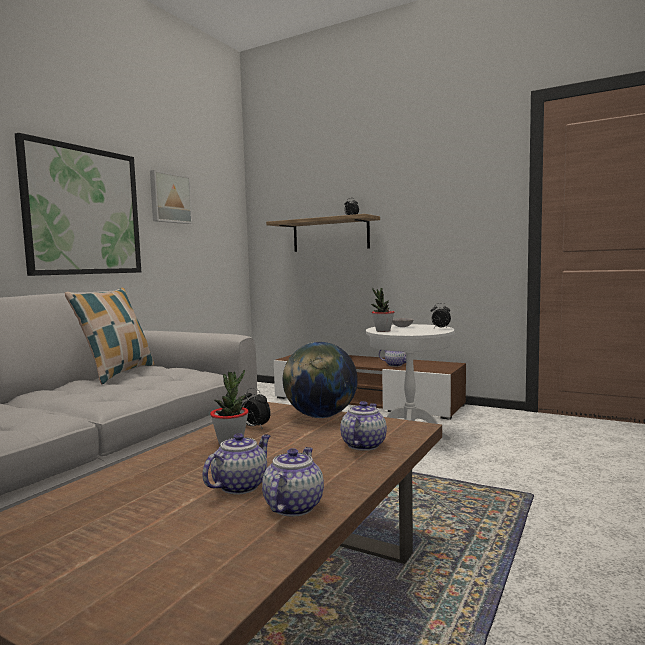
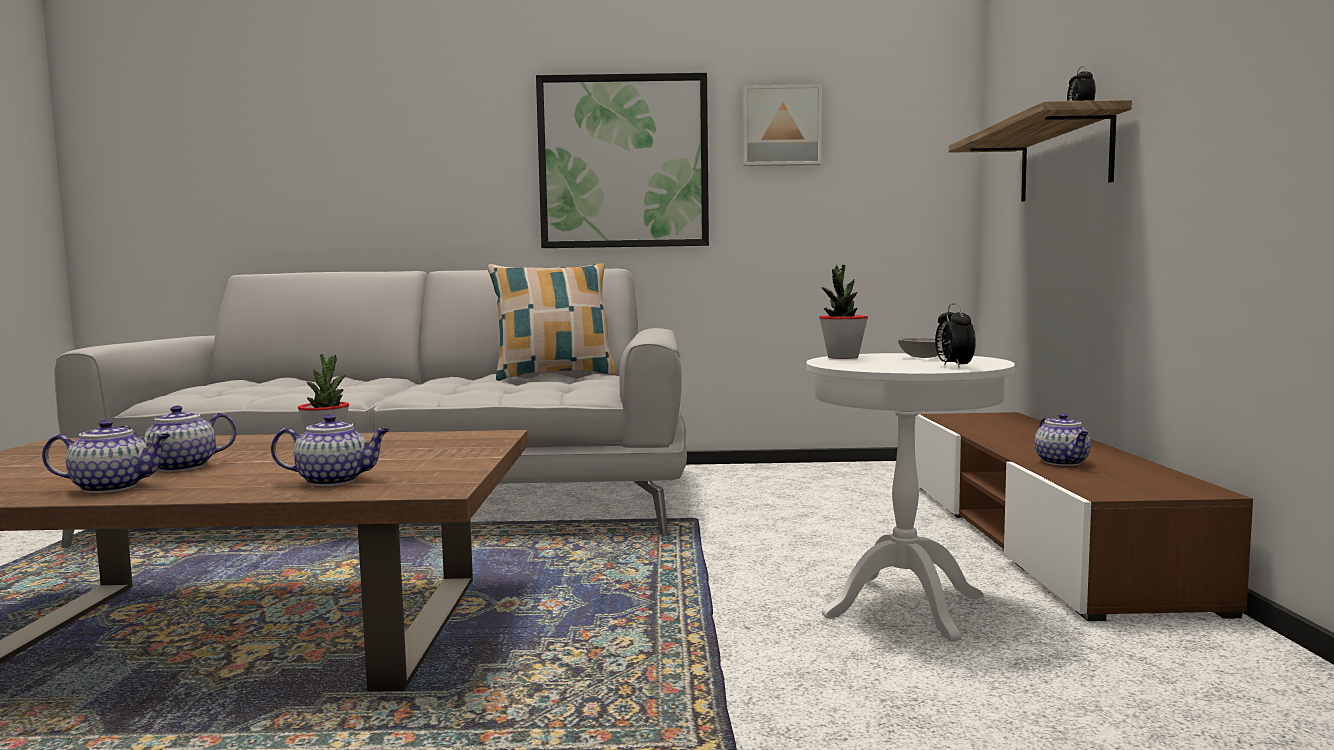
camera: 60 degrees right, 0 degrees up
(240, 486) = (180, 467): teapot -> teapot turned 135 degrees clockwise
(255, 427) = (396, 442): alarm clock -> none
(320, 416) = (464, 452): globe -> none

